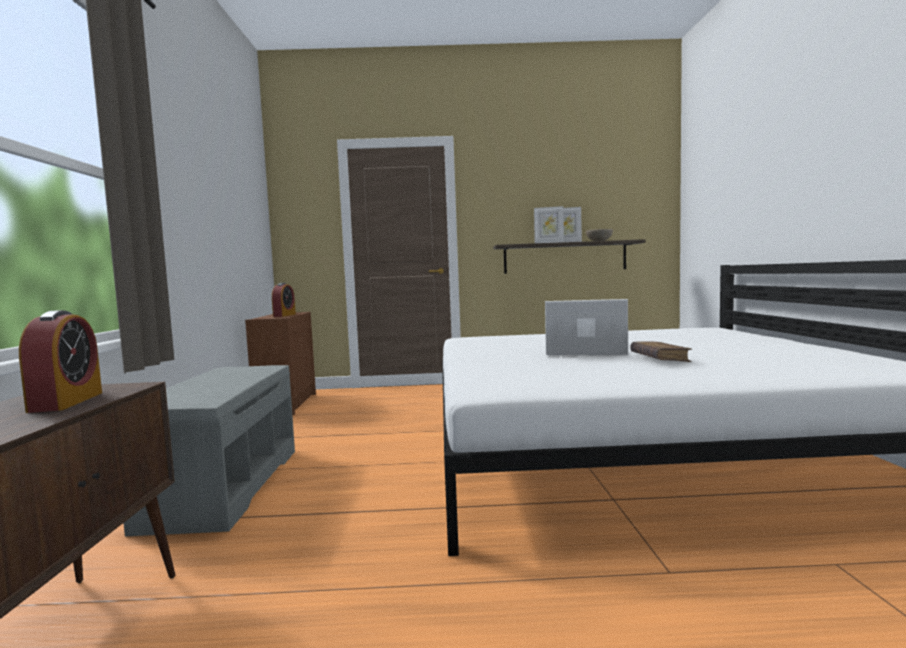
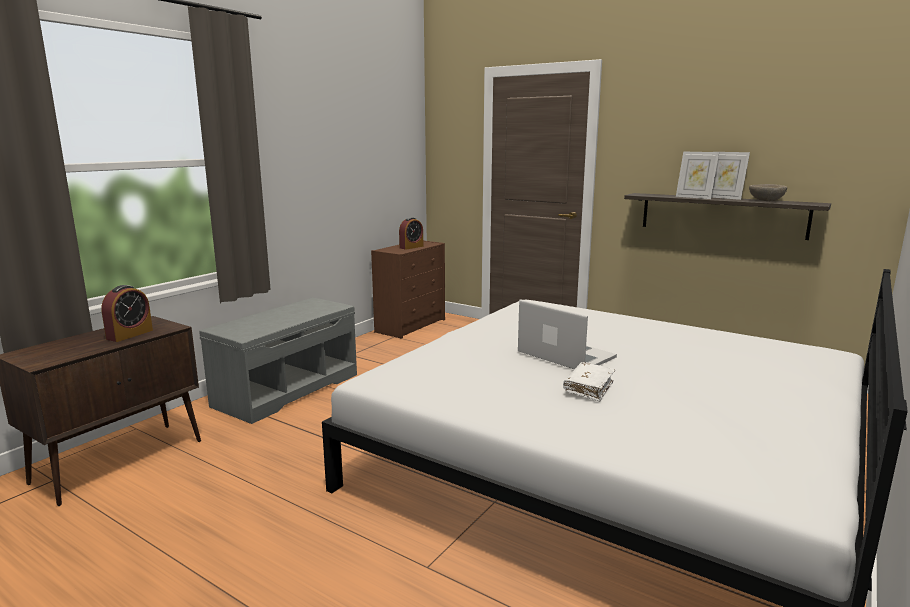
camera: 35 degrees right, 10 degrees up
(659, 359) = (589, 388): brown book -> white book

